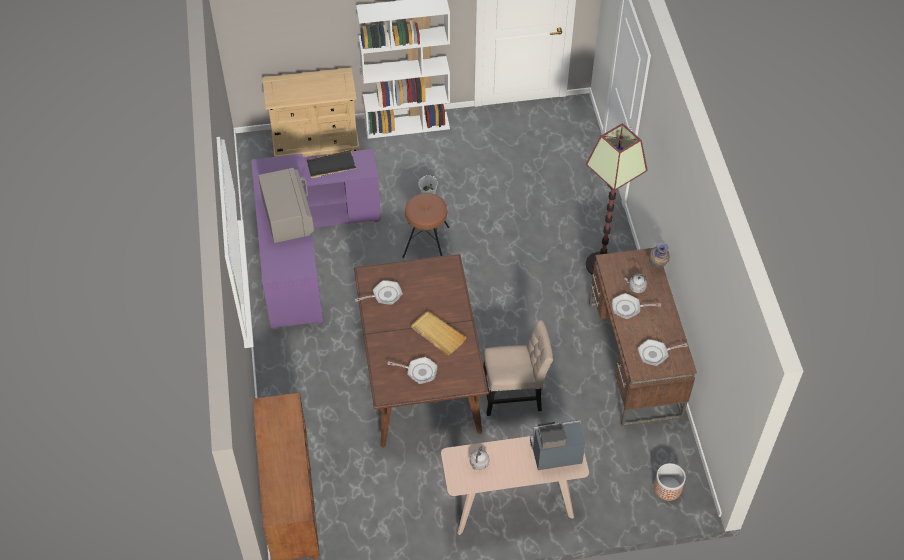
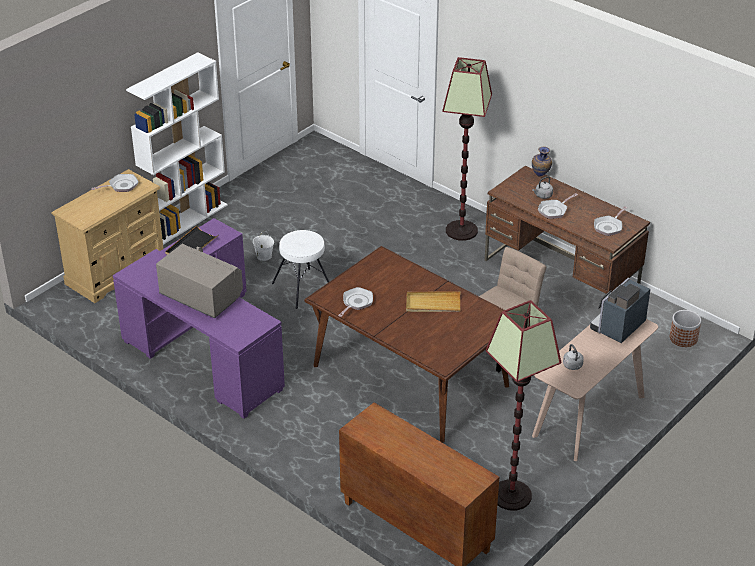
camera: 40 degrees left, 15 degrees down
(381, 527) = (511, 496): none -> floor lamp
(419, 372) = (451, 335): frying pan -> frying pan (121, 186)
(426, 242) = (303, 288): brown stool -> white stool

